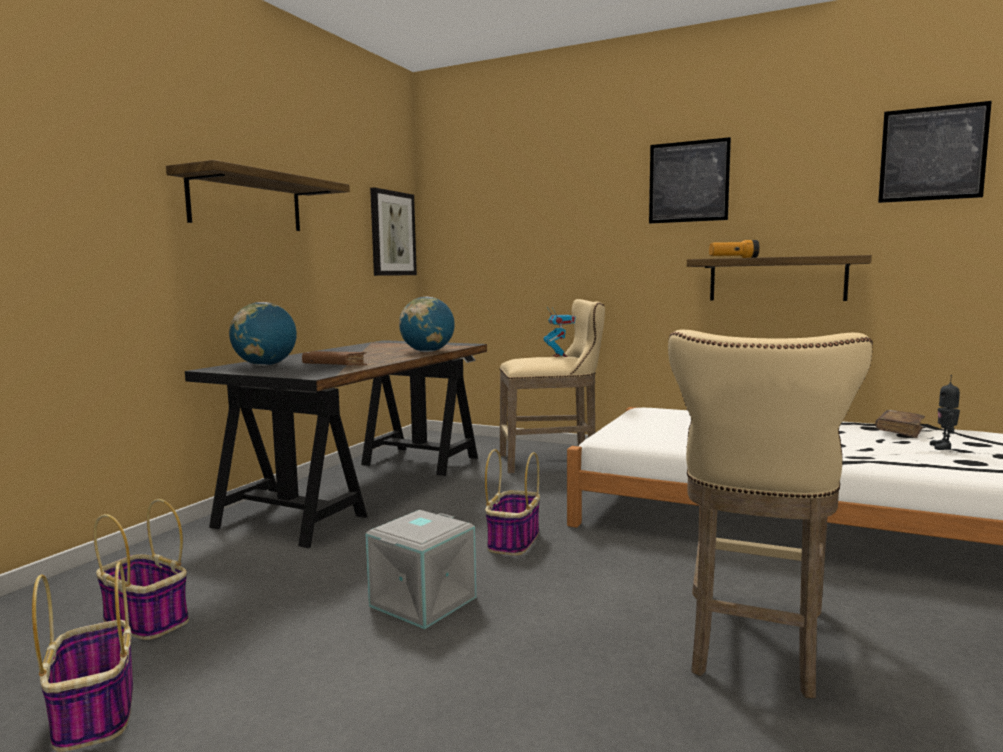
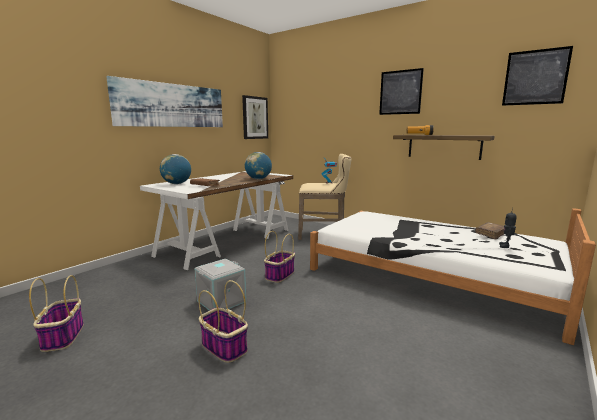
camera: 10 degrees right, 5 degrees up
(144, 620) = (103, 297): basket -> basket (223, 347)
(246, 202) = (172, 105): shelf -> picture
(362, 487) = (227, 242): black desk -> white desk
(752, 643) = (363, 340): beige stool -> none

